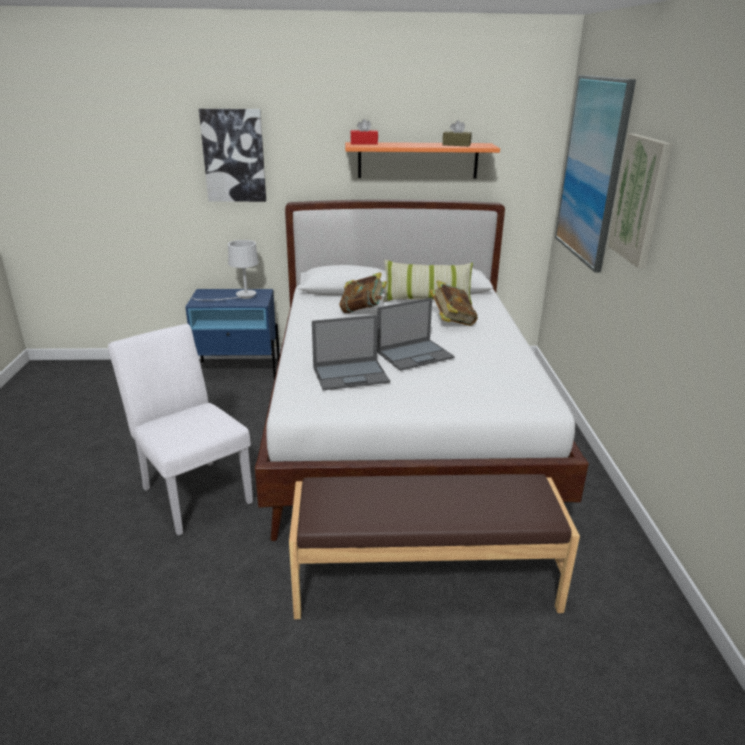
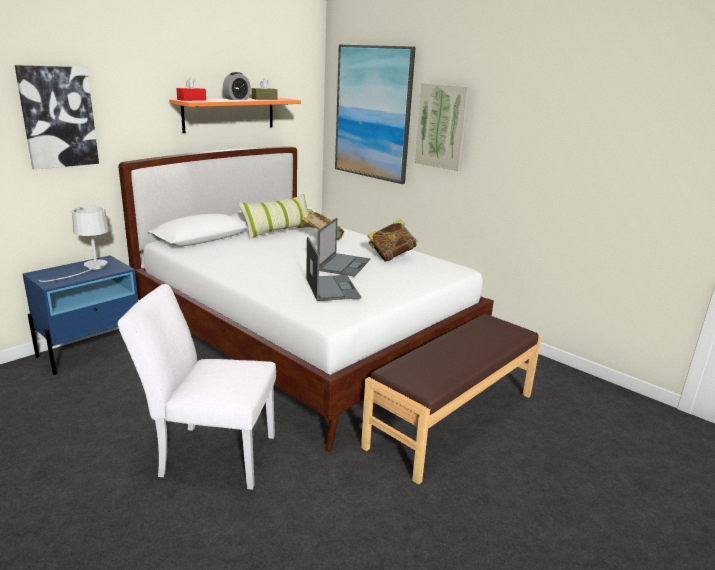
camera: 45 degrees left, 5 degrees down
(351, 374) = (332, 288): laptop -> laptop turned 45 degrees counterclockwise
(363, 310) = (247, 248): book -> book (391, 256)
(420, 144) = (237, 99): none -> alarm clock

